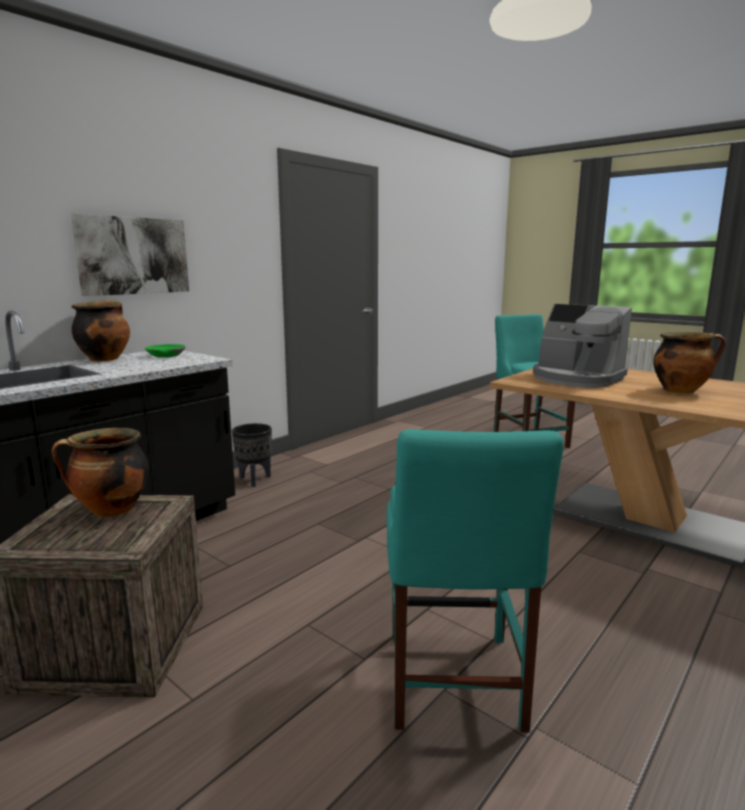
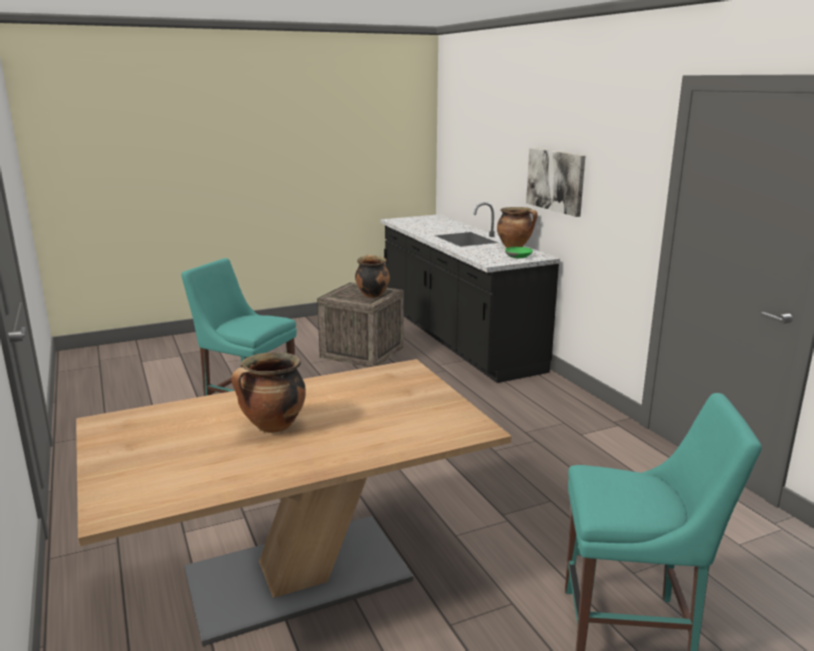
camera: 115 degrees right, 5 degrees up
(254, 480) = (553, 397): black planter -> none
(576, 379) = (384, 399): coffee machine -> none

